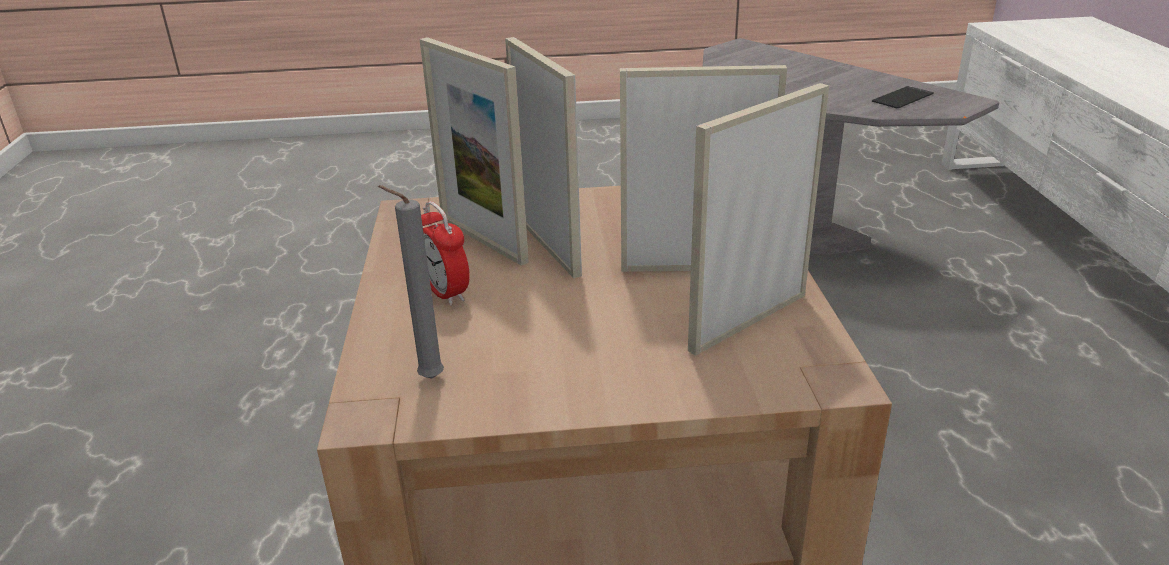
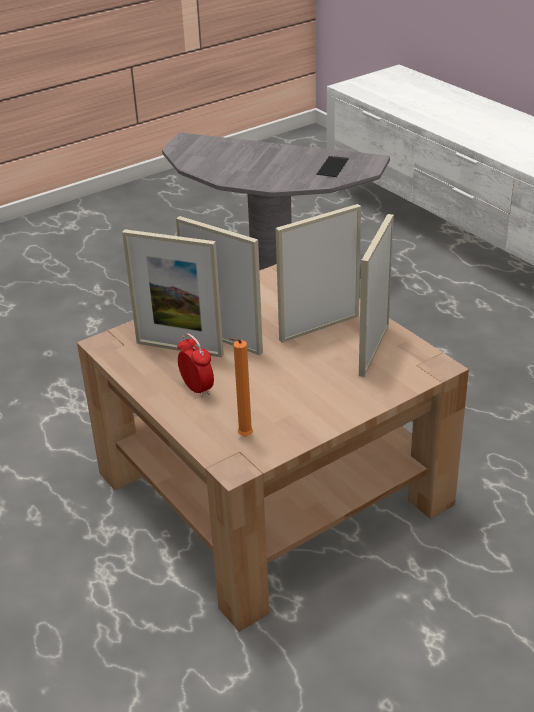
camera: 30 degrees left, 5 degrees up
(427, 379) = (243, 437): grey candle -> orange candle
(446, 293) = (197, 388): alarm clock -> alarm clock turned 150 degrees counterclockwise

